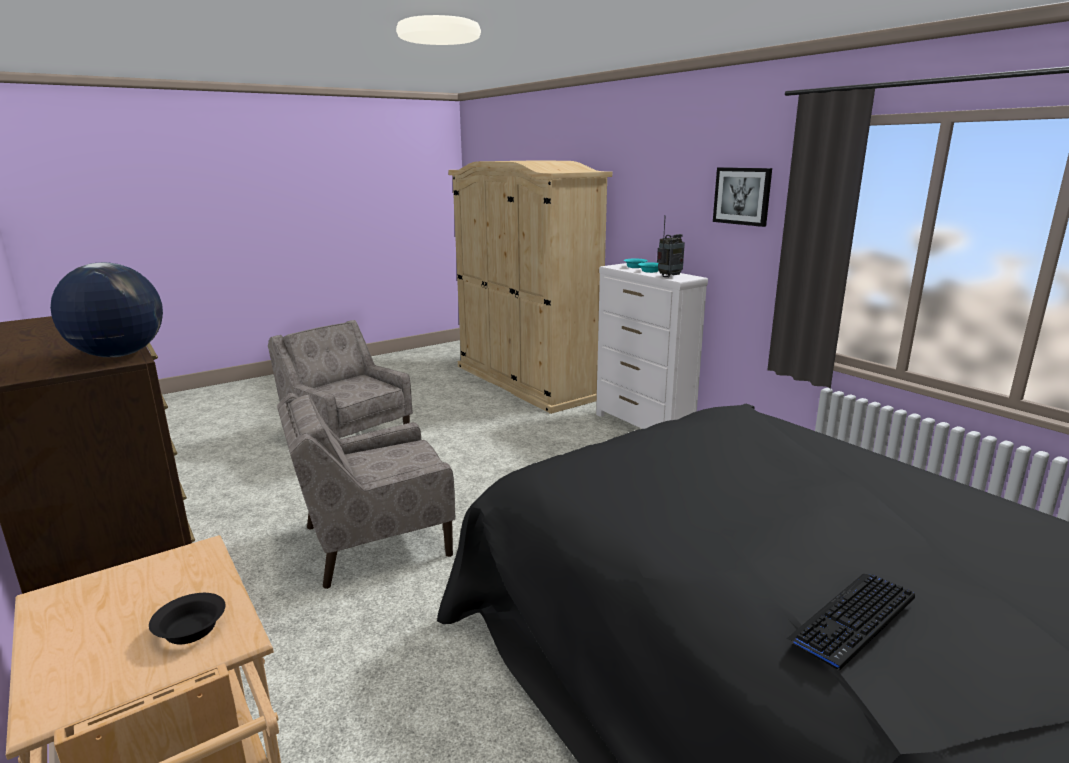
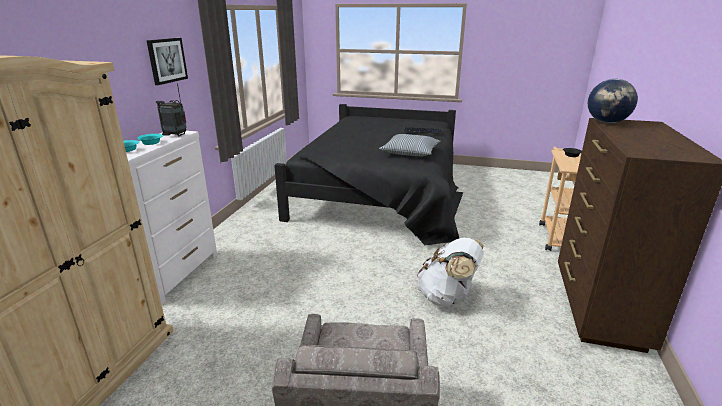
camera: 130 degrees left, 5 degrees up
(374, 541) = (447, 297): beige armchair -> white backpack
(637, 494) = (410, 152): none -> pillow

